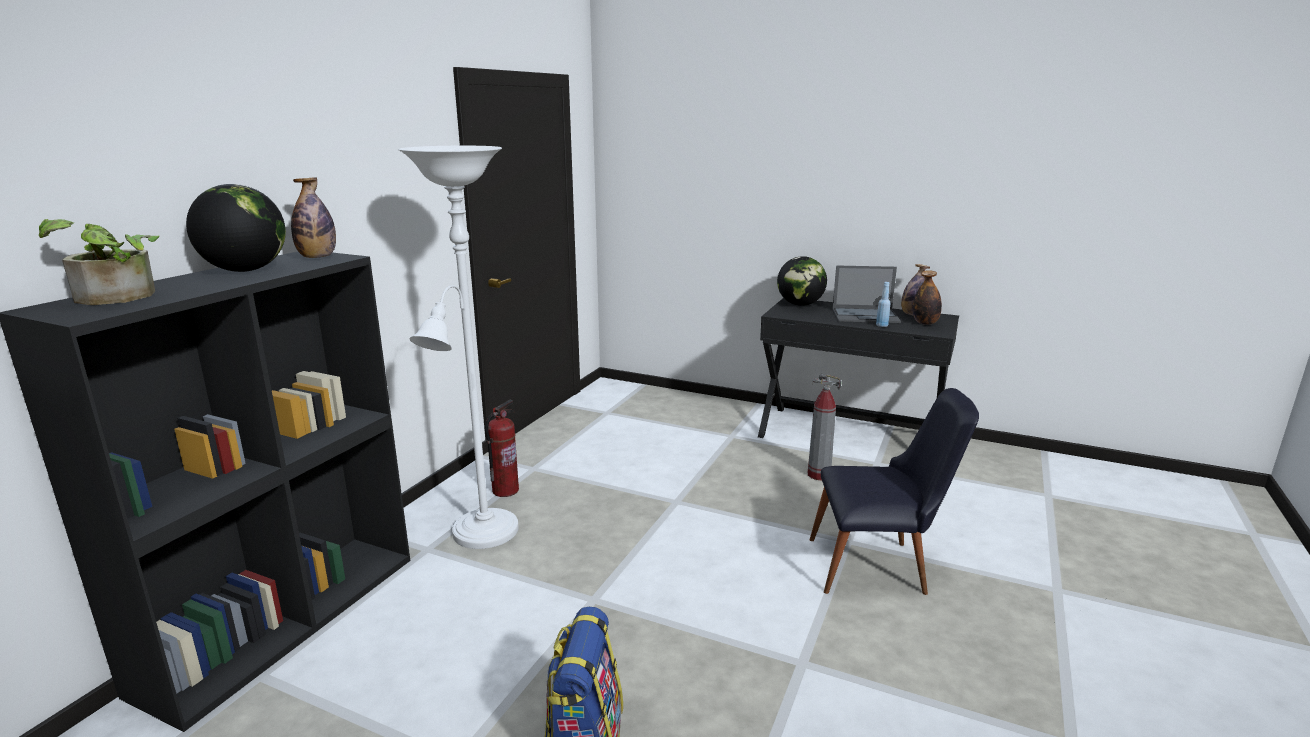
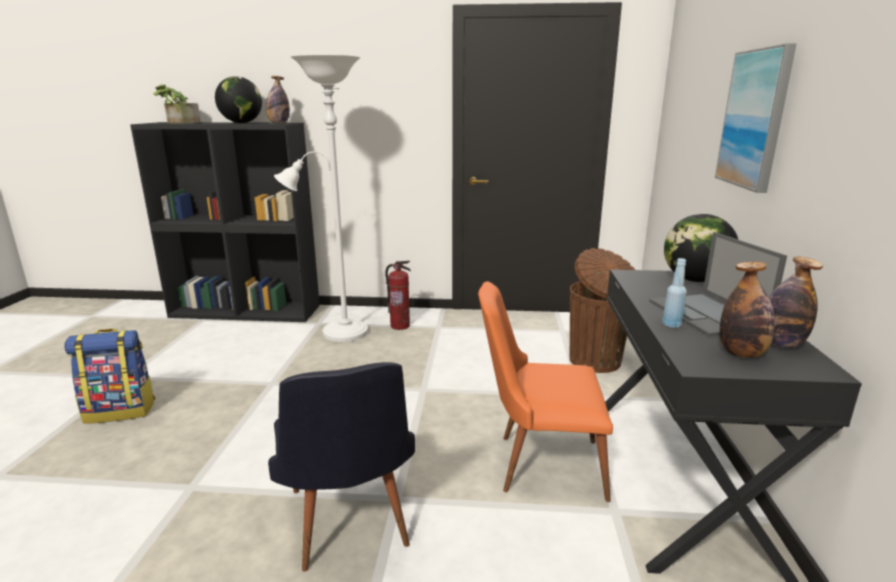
camera: 70 degrees right, 0 degrees up
(679, 415) = (596, 361): none -> brown trash can
(794, 187) = (754, 119): none -> picture
(818, 475) = (538, 463): fire extinguisher -> orange chair

